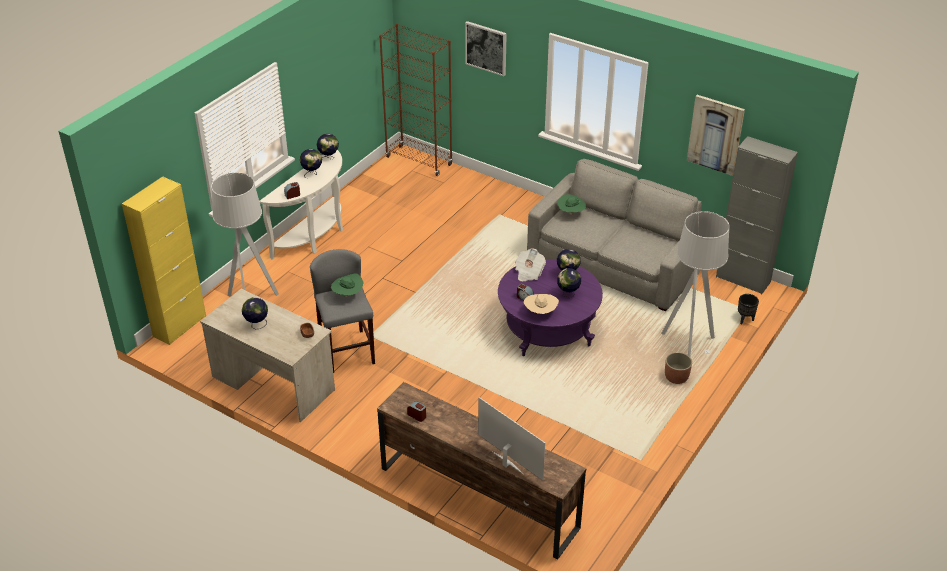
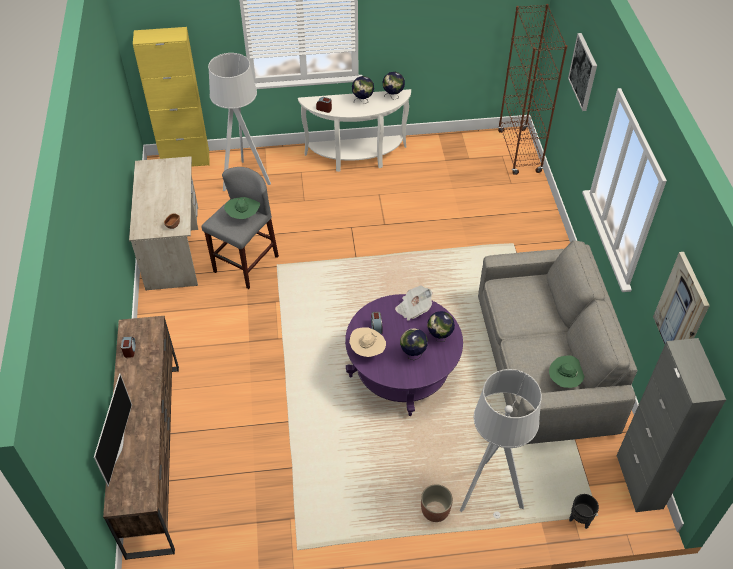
camera: 50 degrees right, 10 degrees up
(257, 325) = (157, 191): globe -> none
(571, 213) = (529, 286): green hat -> green hat (564, 380)

